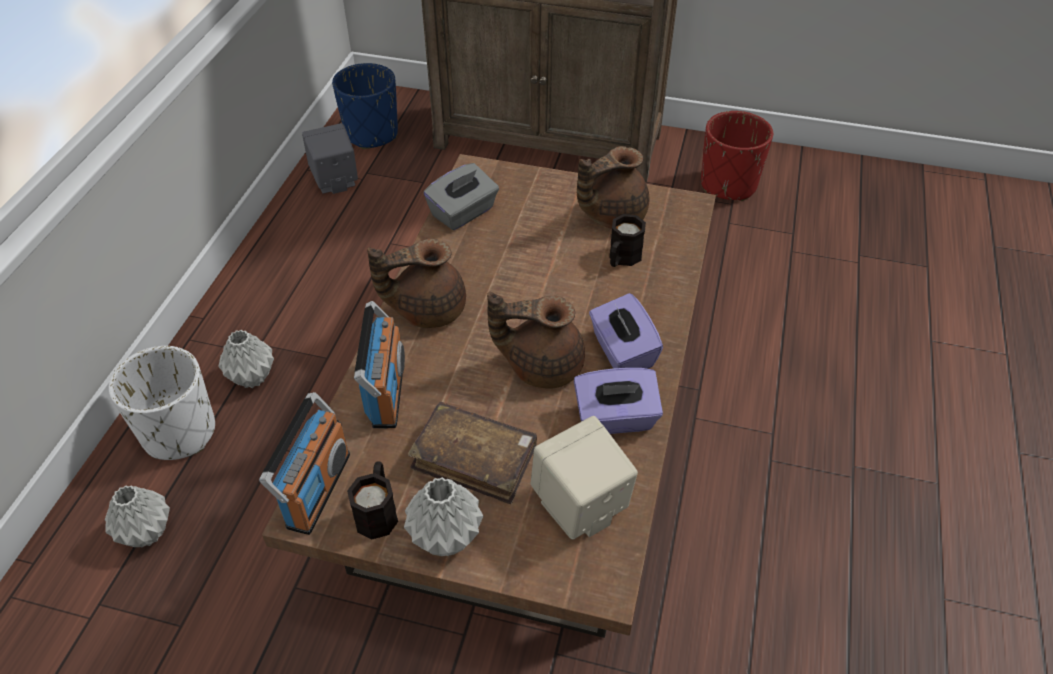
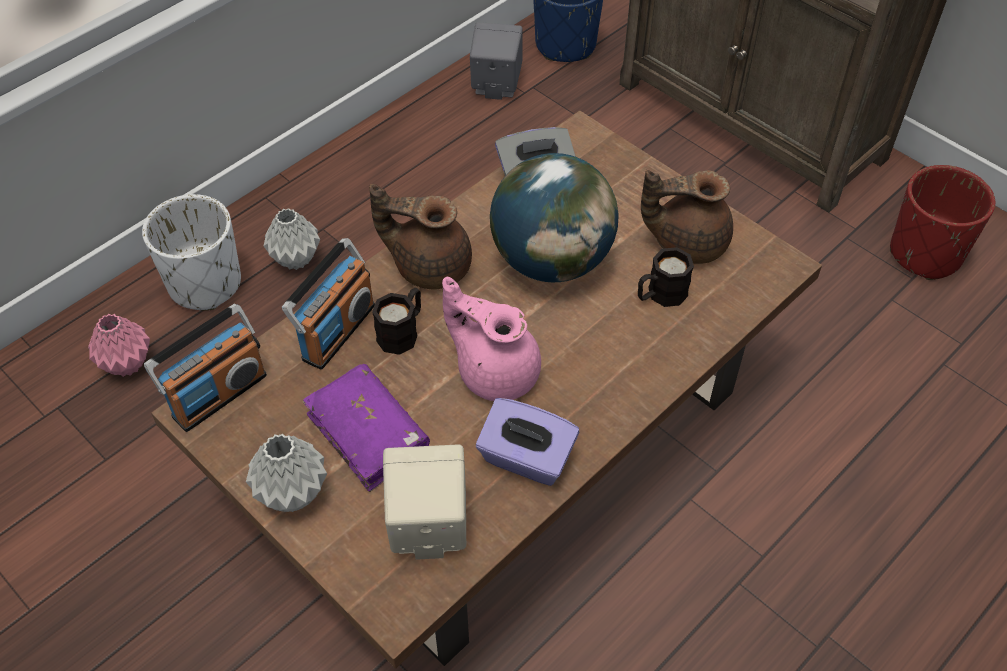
camera: 30 degrees right, 5 degrees up
(148, 533) = (128, 364): grey vase -> pink vase
(378, 511) = (254, 439): black mug -> black mug (402, 332)
(475, 460) = (368, 434): brown book -> purple book
(521, 267) = (550, 260): none -> globe
(541, 365) = (495, 371): brown teapot -> pink teapot
(622, 352) = (584, 394): purple tissue box -> none

